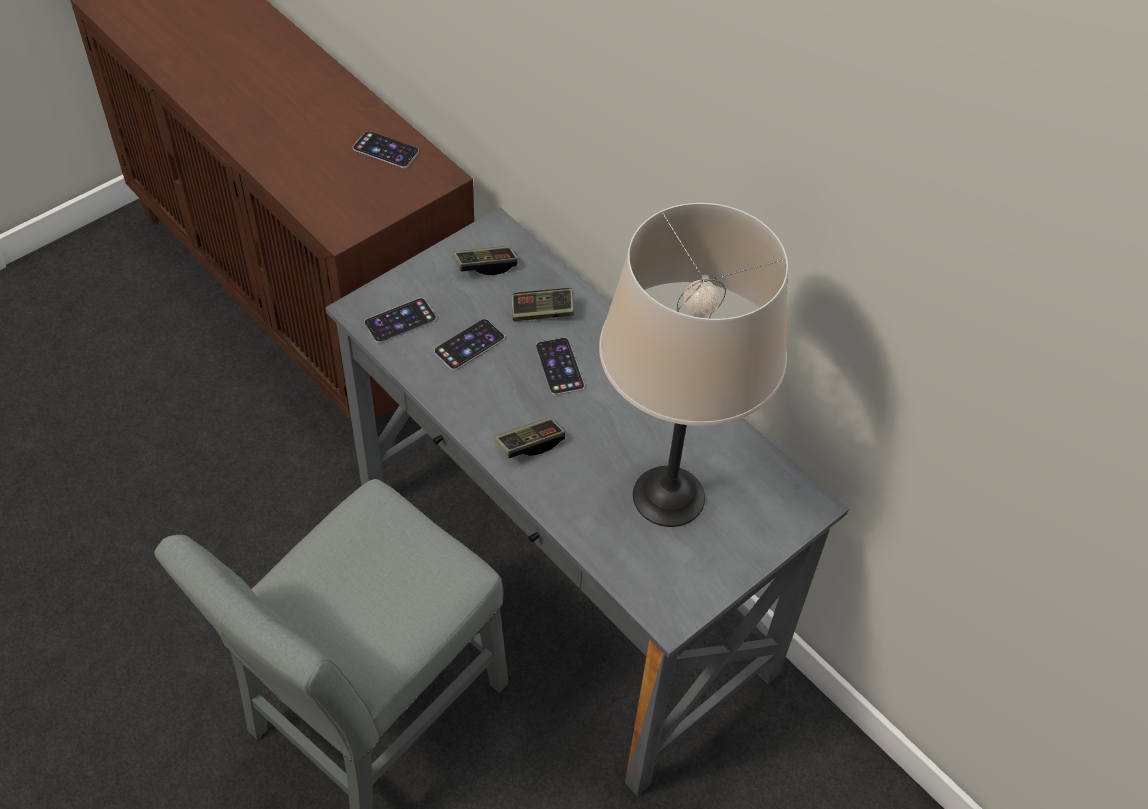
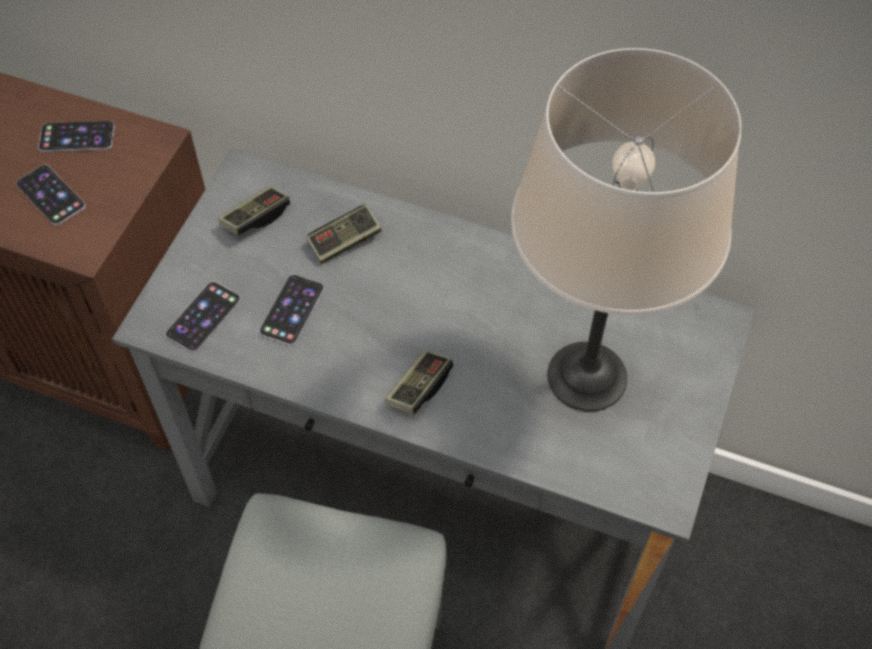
camera: 25 degrees left, 5 degrees up
(559, 366) = (397, 291): phone -> phone (50, 195)

